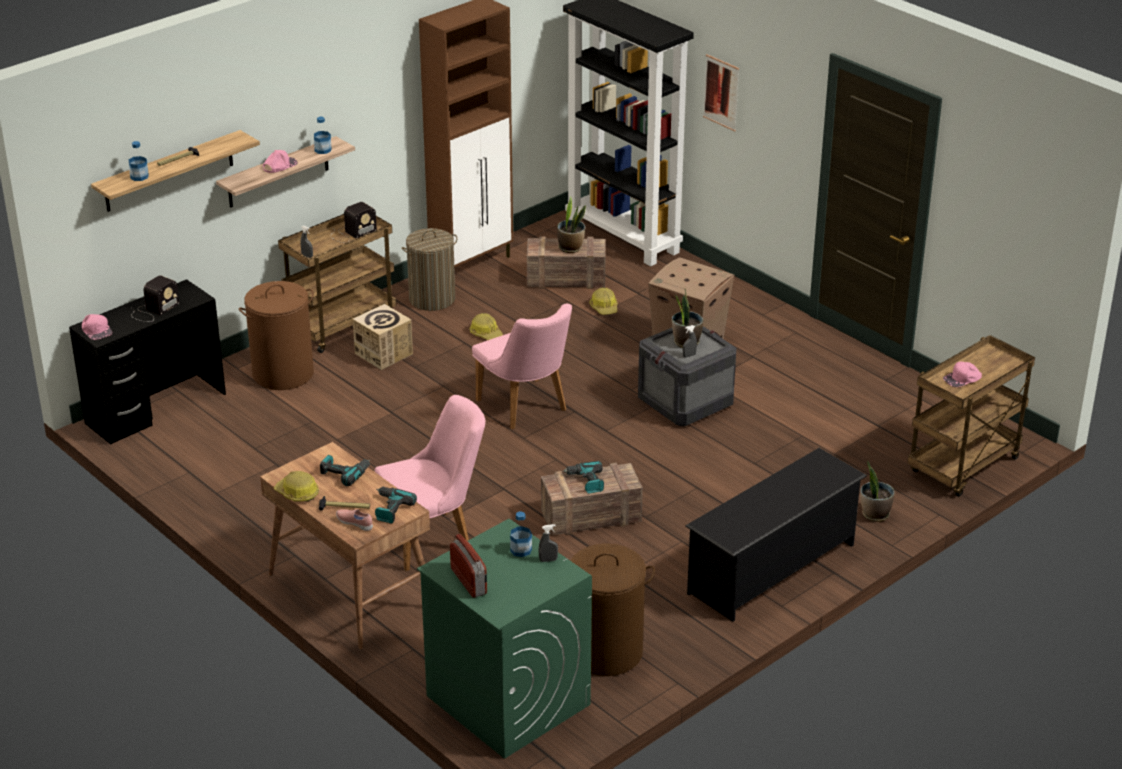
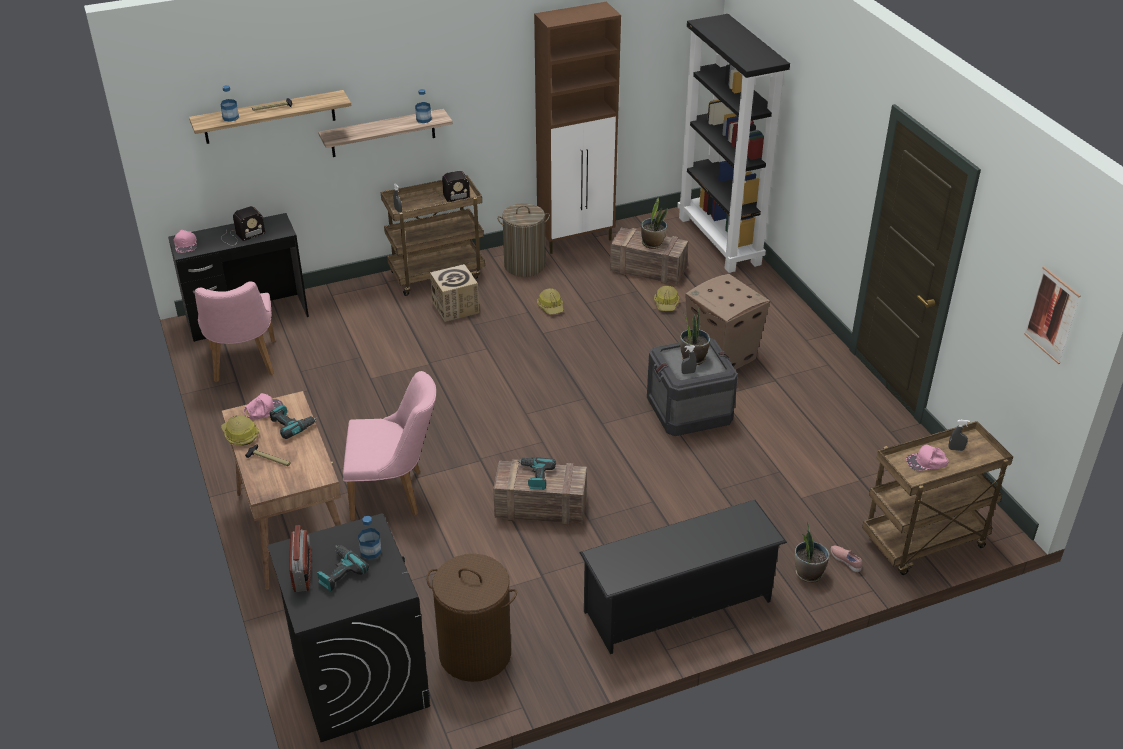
camera: 20 degrees right, 5 degrees up
(279, 165) = (378, 127): pink cap -> pink cap (264, 410)
(283, 373) = (364, 308): brown laundry basket -> none
(355, 523) = (267, 478): pink shoe -> pink shoe (845, 561)
(390, 509) = (306, 471): power drill -> power drill (339, 572)
(507, 699) = (359, 679): green washing machine -> black washing machine
(527, 408) = (545, 386): pink chair -> pink chair (243, 365)
(548, 560) = (388, 569): grey spray bottle -> grey spray bottle (956, 449)
(721, 92) = (806, 125): picture -> picture (1052, 315)

